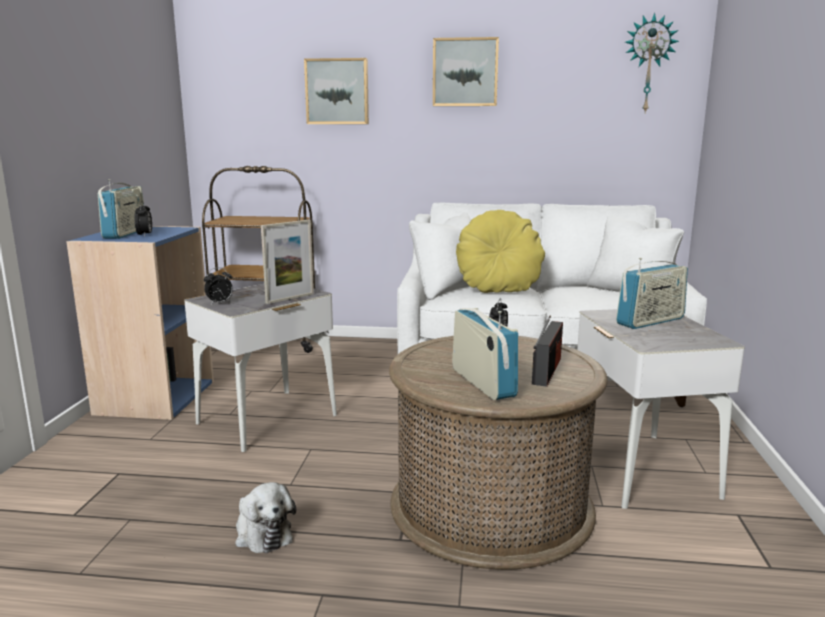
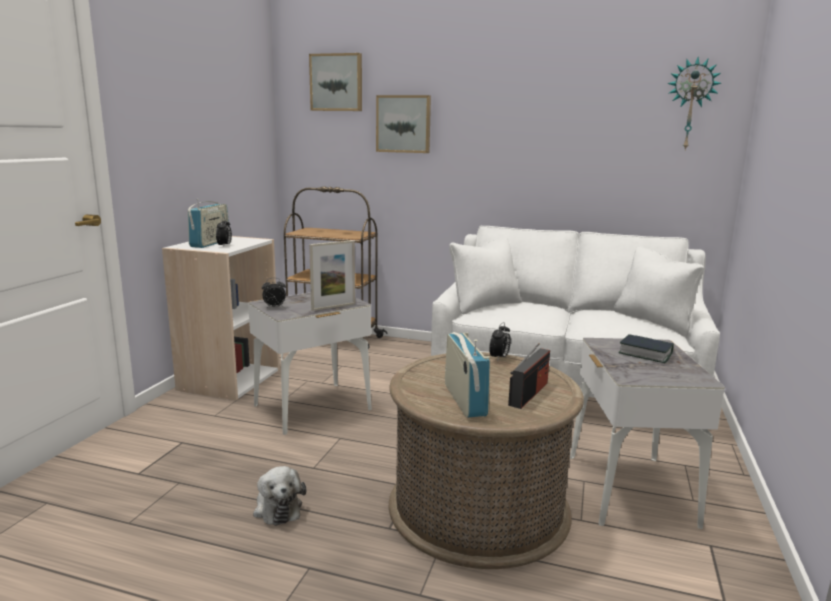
camera: 10 degrees right, 0 degrees up
(155, 396) = (229, 379): blue bookcase -> white bookcase
(465, 72) = (516, 109): picture -> picture (337, 82)
(498, 290) = (527, 310): yellow pillow -> none
(650, 321) = (645, 353): radio -> book

